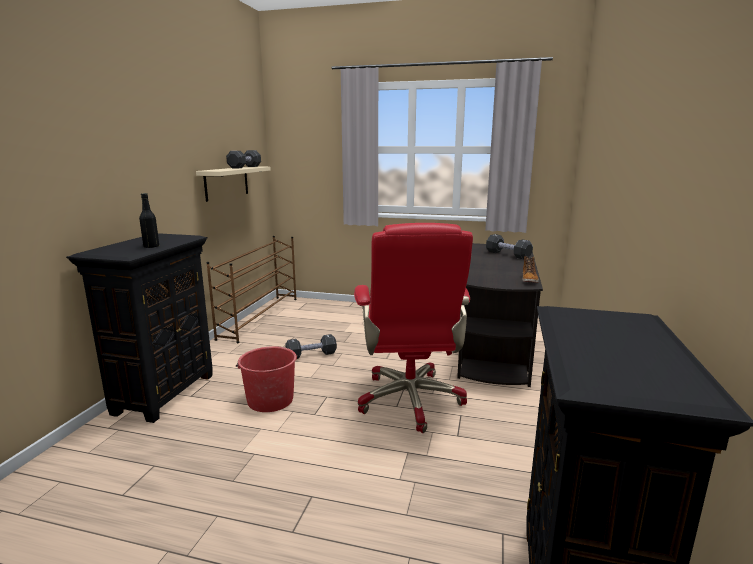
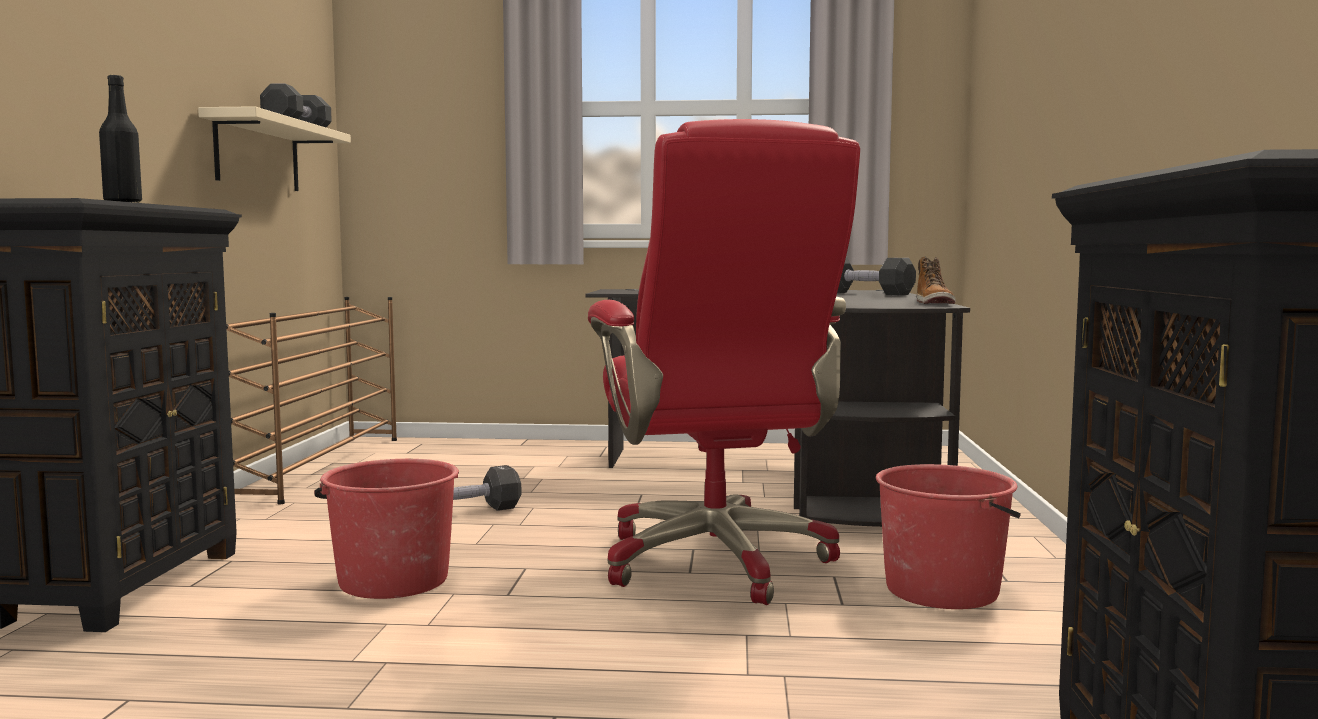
camera: 10 degrees left, 10 degrees down
(508, 430) = (943, 590): none -> red bucket

